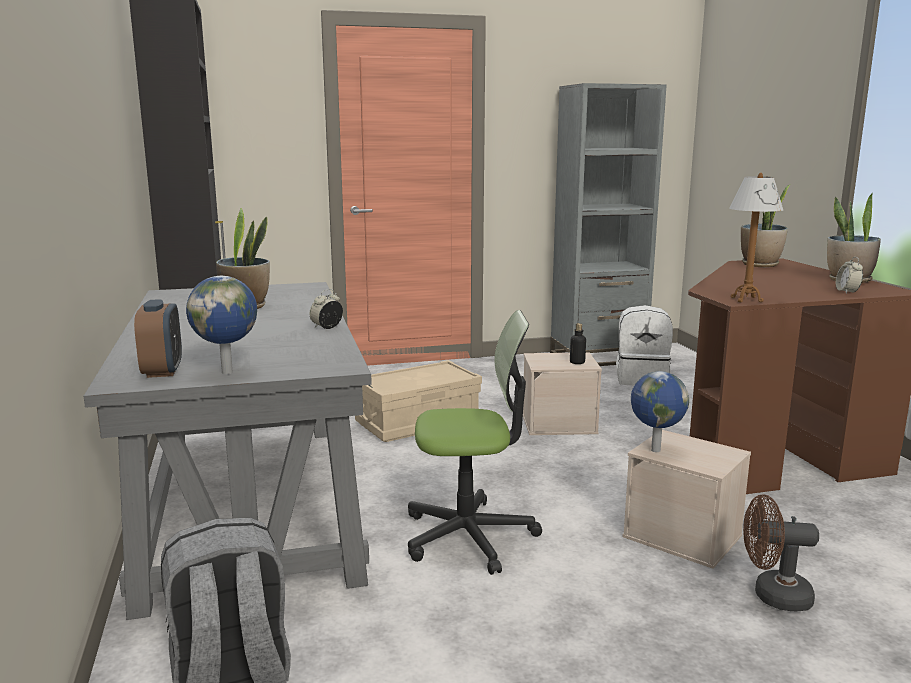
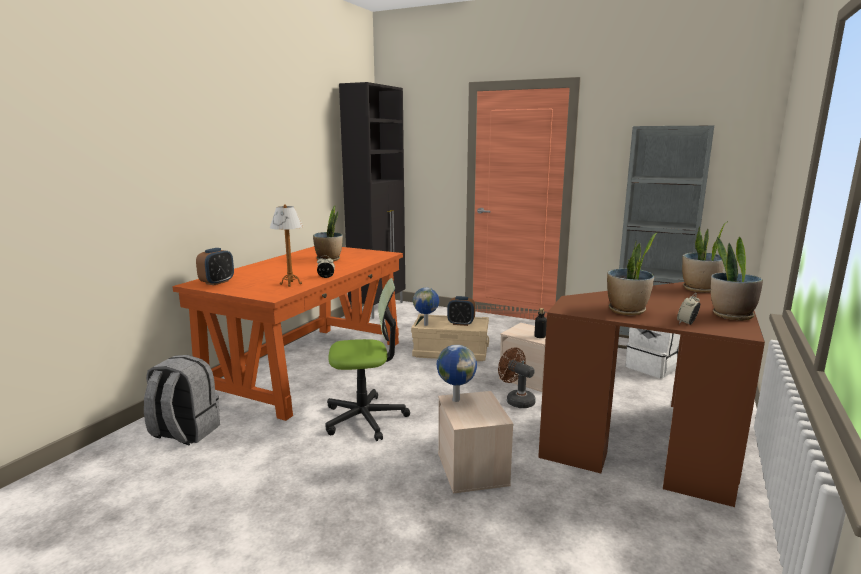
camera: 40 degrees right, 0 degrees up
(228, 372) = (233, 288): globe -> globe (426, 324)
(250, 504) = (308, 366): grey desk -> orange desk
(430, 375) = (461, 323): none -> alarm clock
(469, 536) = (365, 418): office chair -> office chair turned 45 degrees counterclockwise
(746, 299) = (576, 310): table lamp -> table lamp (291, 284)
(773, 596) = (456, 525): brown fan -> brown fan (516, 400)
(780, 292) = (627, 311): none -> potted plant

